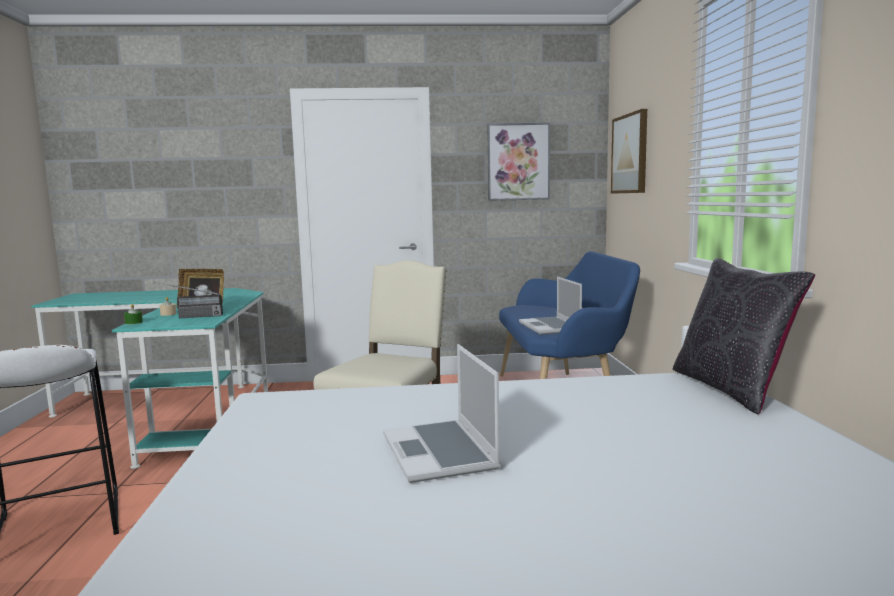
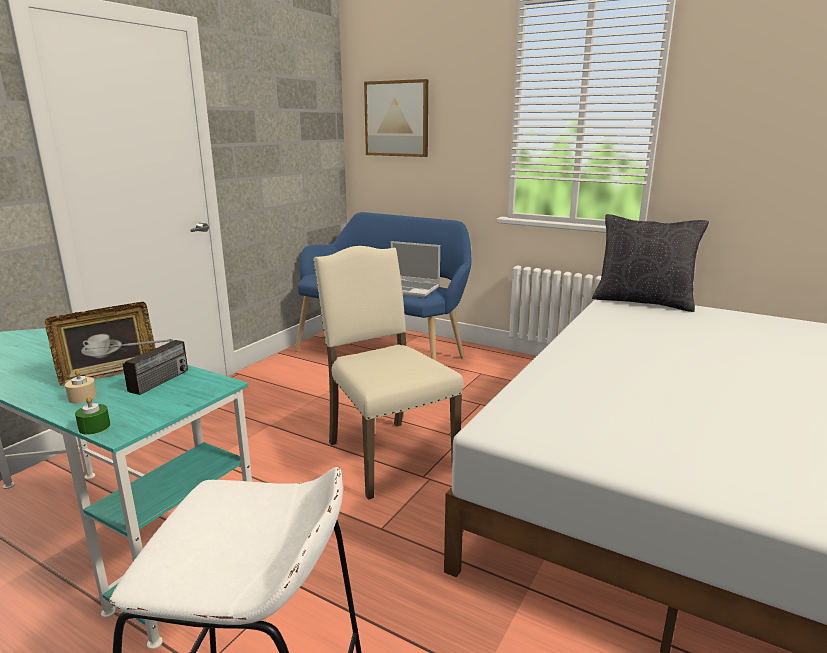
camera: 55 degrees left, 10 degrees up
(441, 453) = (708, 394): laptop -> none
(518, 162) = (284, 120): picture -> none

